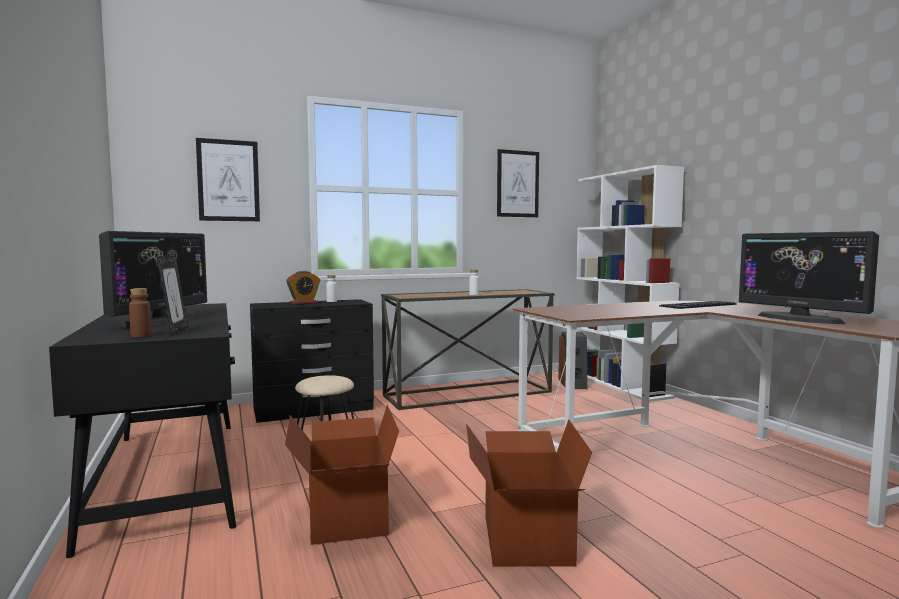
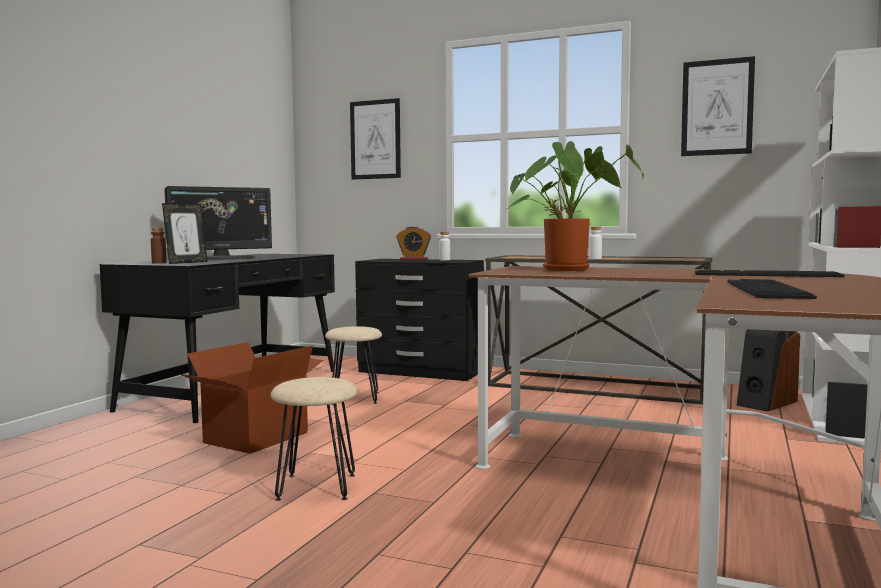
camera: 45 degrees right, 0 degrees up
(524, 539) = (316, 487): cardboard box -> beige stool
(583, 309) = (569, 269): none -> potted plant
(799, 318) = (766, 289): monitor -> keyboard

